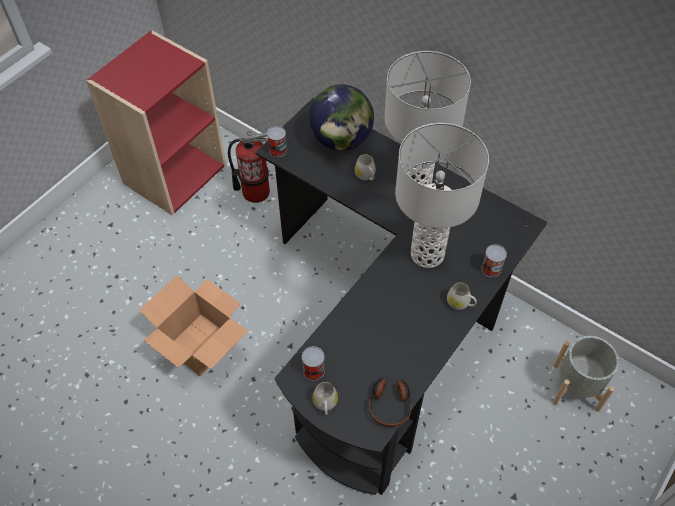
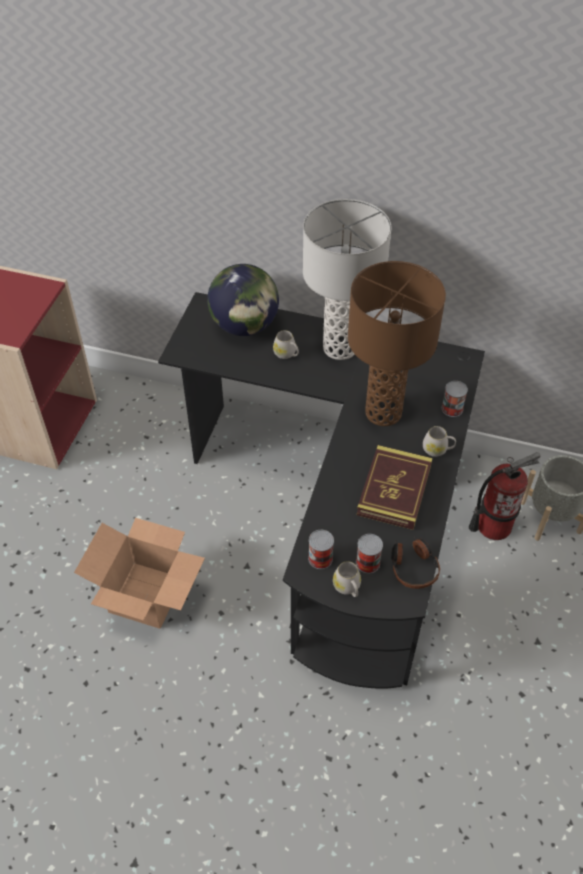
camera: 20 degrees left, 5 degrees down
(255, 191) = (141, 419): fire extinguisher -> fire extinguisher (493, 525)
(278, 150) = (181, 353): can -> can (367, 562)
(405, 329) = (394, 490): none -> book
(428, 254) = (384, 412): white table lamp -> brown table lamp

